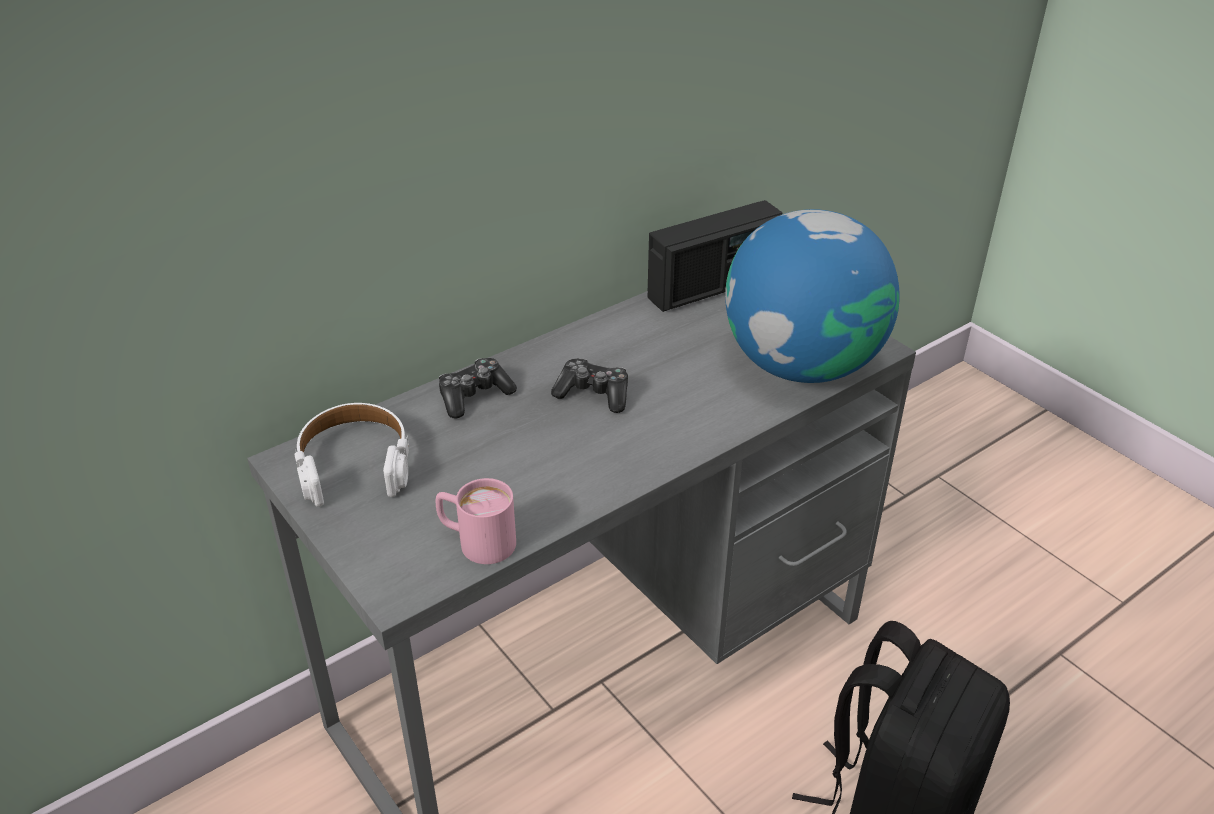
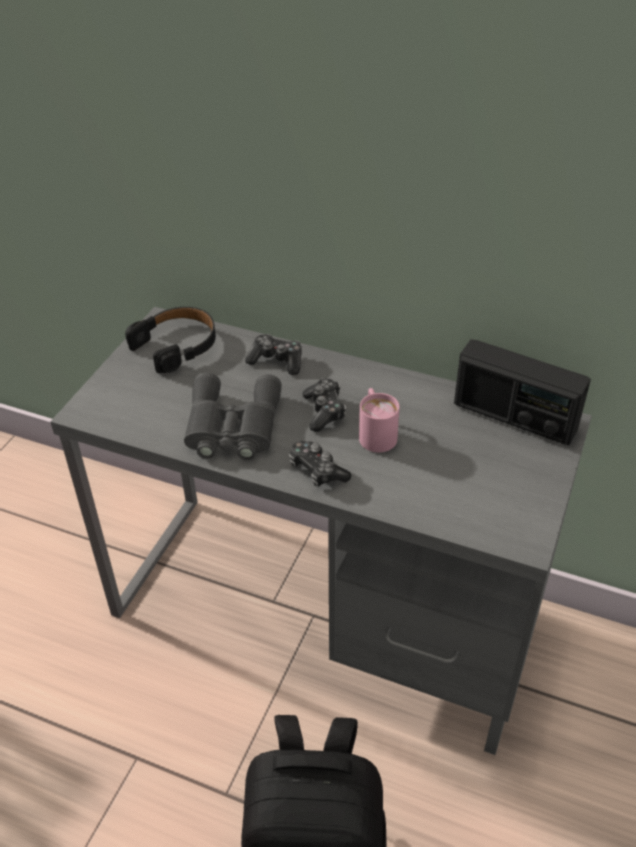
camera: 60 degrees right, 5 degrees up
(355, 464) = (176, 345): white headphones -> black headphones
(476, 541) = (143, 423): pink mug -> pink mug (375, 433)
(555, 469) = (232, 427): none -> grey binoculars
(681, 433) = (317, 470): none -> game controller
(802, 364) = (459, 504): globe -> none

